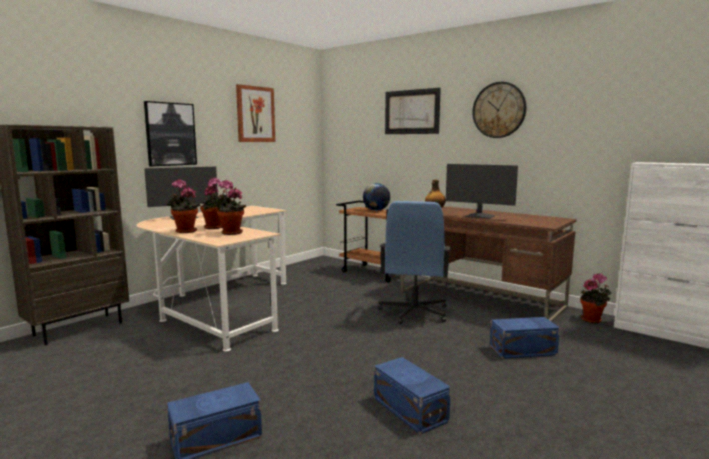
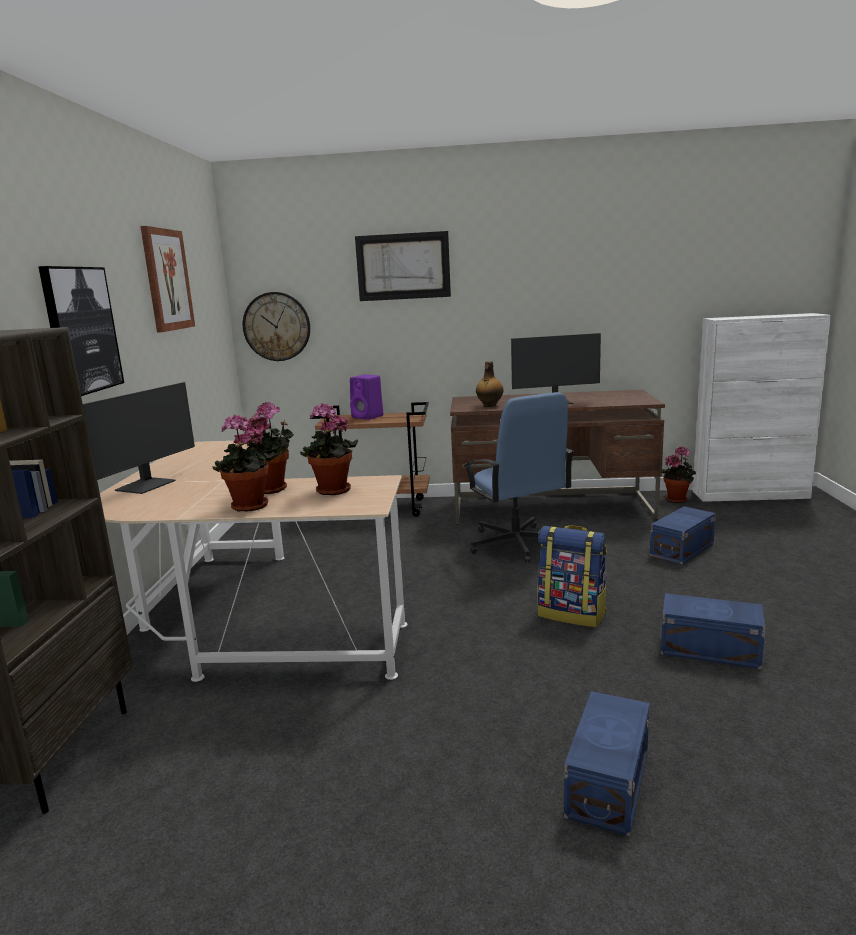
camera: 35 degrees left, 5 degrees up
(368, 358) = (572, 614): none -> backpack
(376, 210) = (368, 417): globe -> purple speaker
(499, 110) = (536, 262): wall clock -> wall clock (277, 326)

